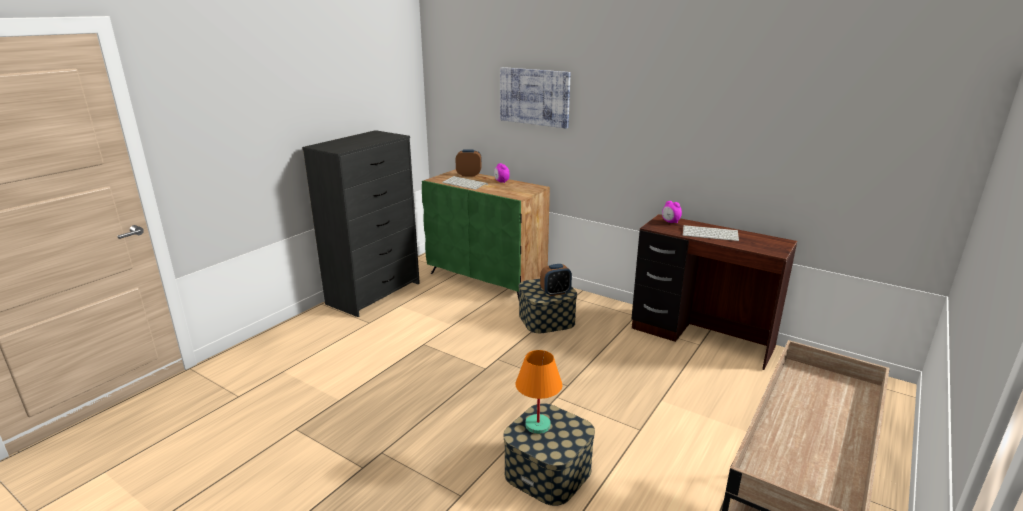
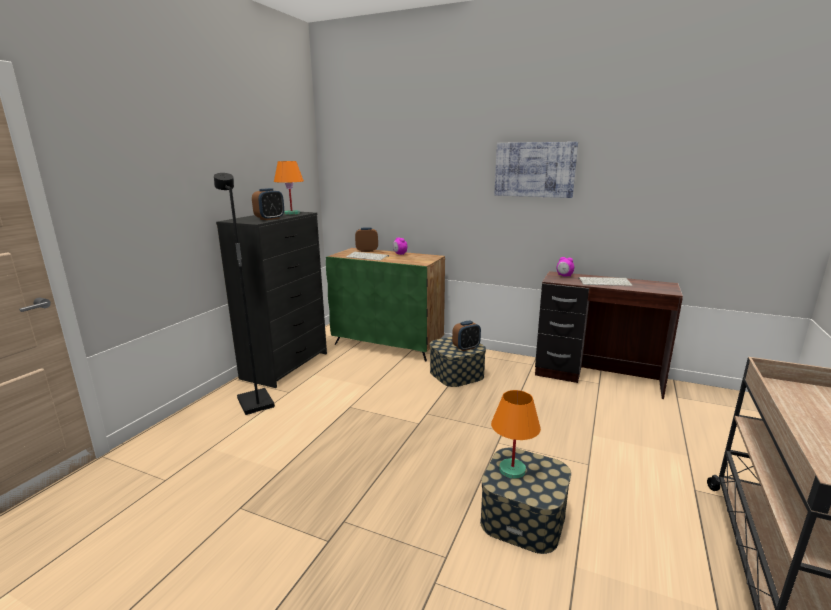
camera: 10 degrees left, 5 degrees down
(333, 331) = (254, 403): none -> black floor lamp
(355, 145) = (270, 219): none -> alarm clock
(382, 137) = (291, 214): none -> orange table lamp
(534, 97) = (428, 176): picture -> picture (534, 169)

